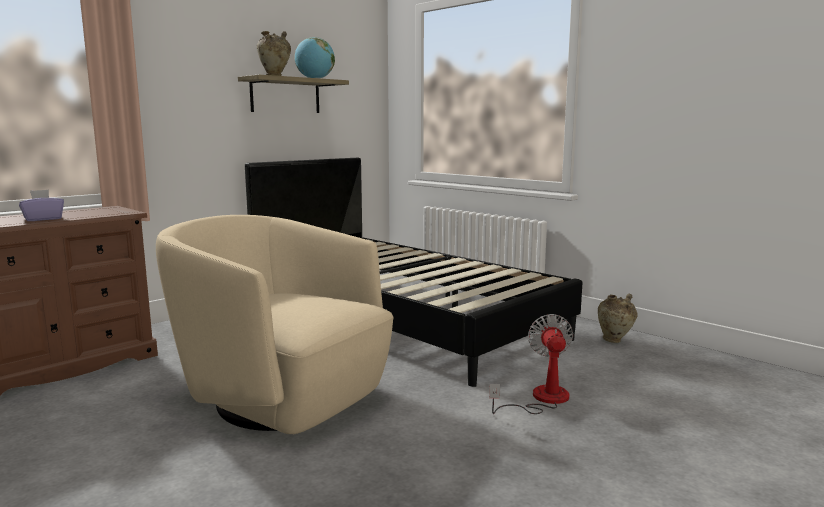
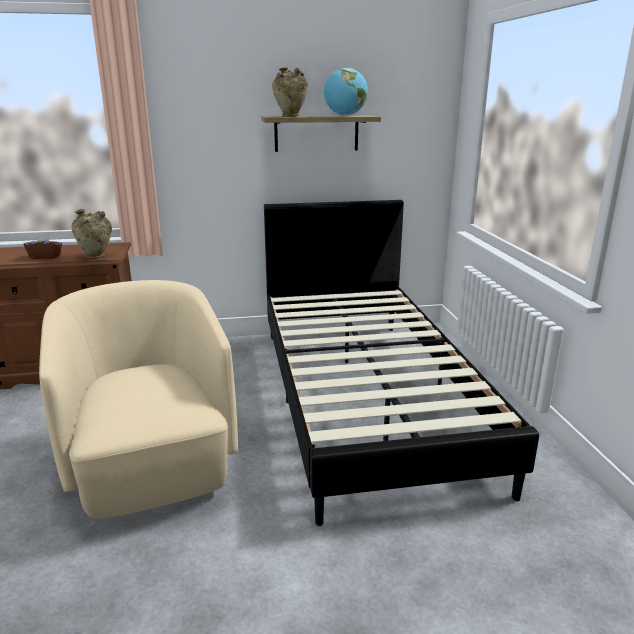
camera: 35 degrees right, 10 degrees up
(43, 219) = (45, 257): purple tissue box -> brown tissue box
(541, 399) = (361, 579): fan -> none
(614, 340) = (575, 523): beige vase -> beige vase (96, 257)

